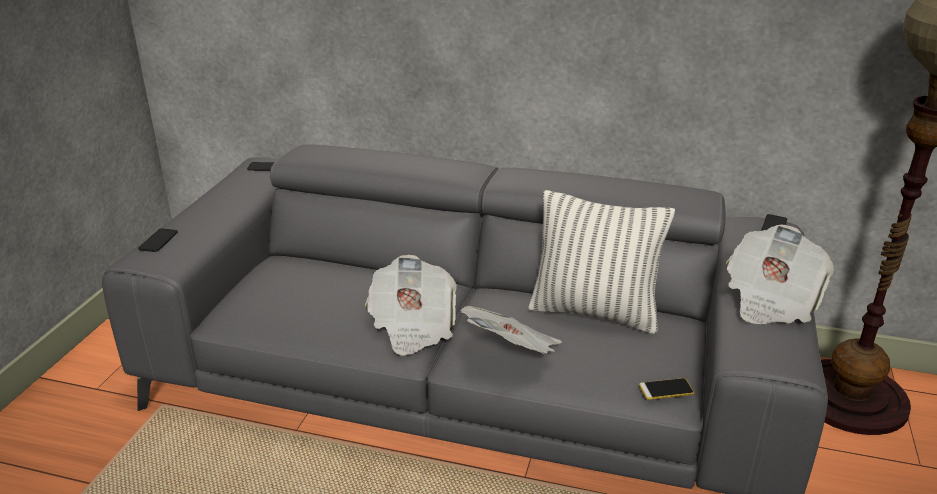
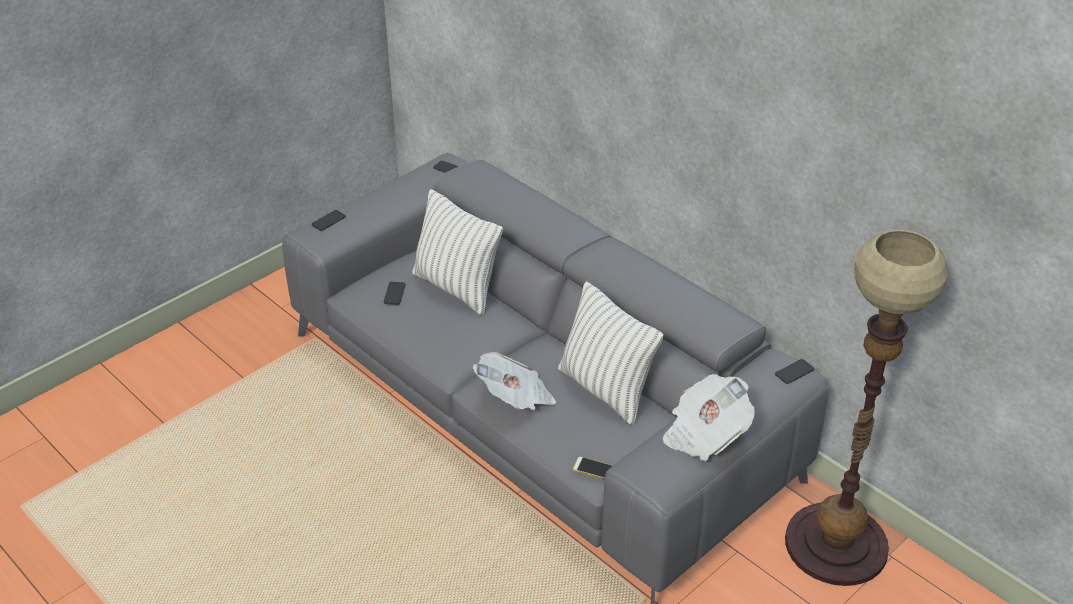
camera: 30 degrees right, 10 degrees up
(279, 299) = (394, 293): none -> phone
(346, 274) = (456, 288): none -> pillow
(412, 326) = (468, 350): newspaper -> none

